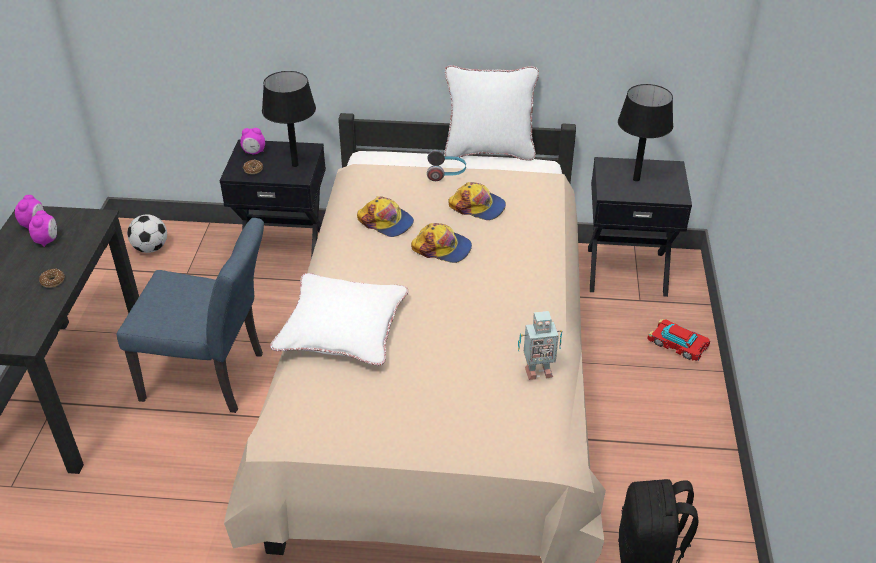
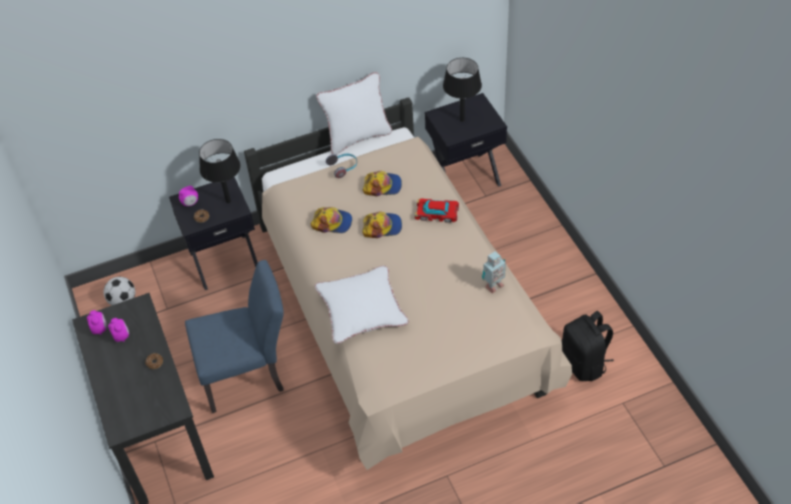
camera: 25 degrees left, 10 degrees up
(677, 344) = (525, 218): toy car -> toy car (437, 214)

